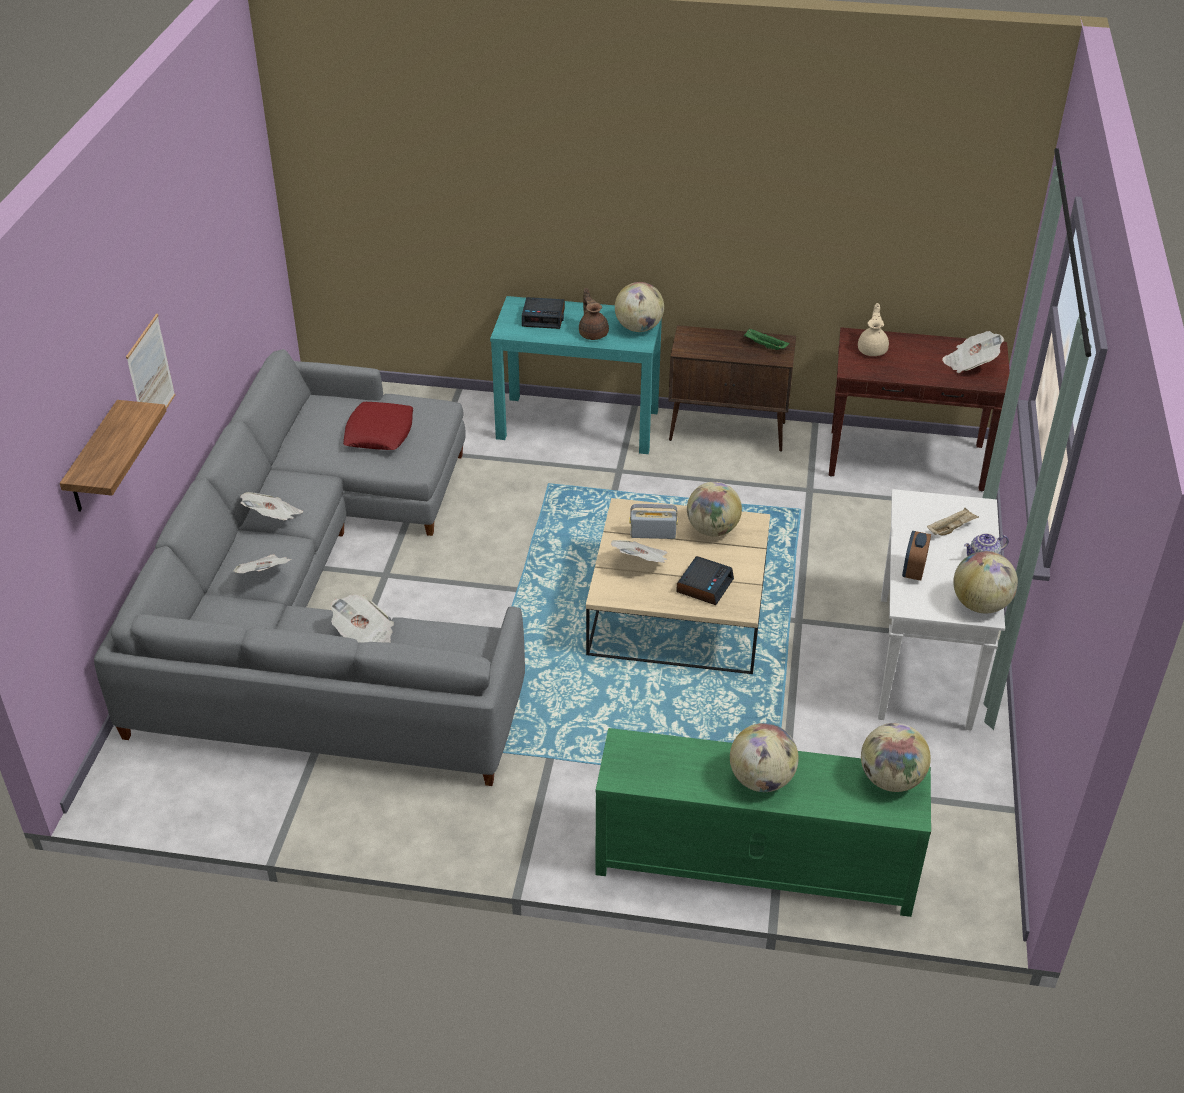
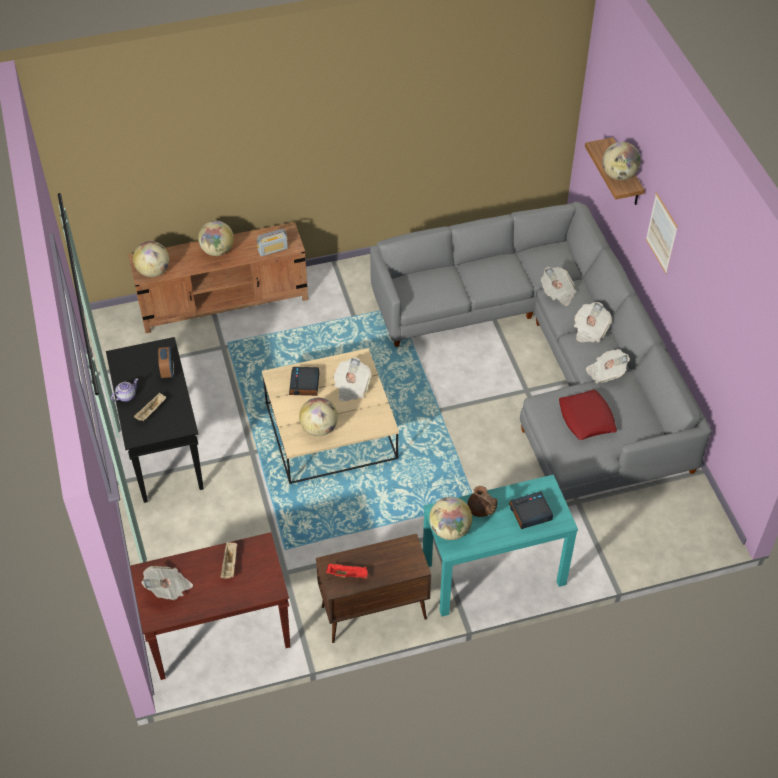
camera: 155 degrees right, 10 degrees up
(365, 635) = (473, 281): newspaper -> newspaper (605, 373)
(653, 534) = (355, 411): radio -> radio (273, 249)
(753, 863) = (224, 301): green tv stand -> brown tv stand
(764, 346) = (348, 574): green tray -> red tray
(872, 349) = (253, 576): beige teapot -> none
(895, 364) = (230, 565): none -> beige tray
(925, 663) = (162, 449): white console table -> black console table
(980, 605) = (122, 361): globe -> globe (618, 175)

